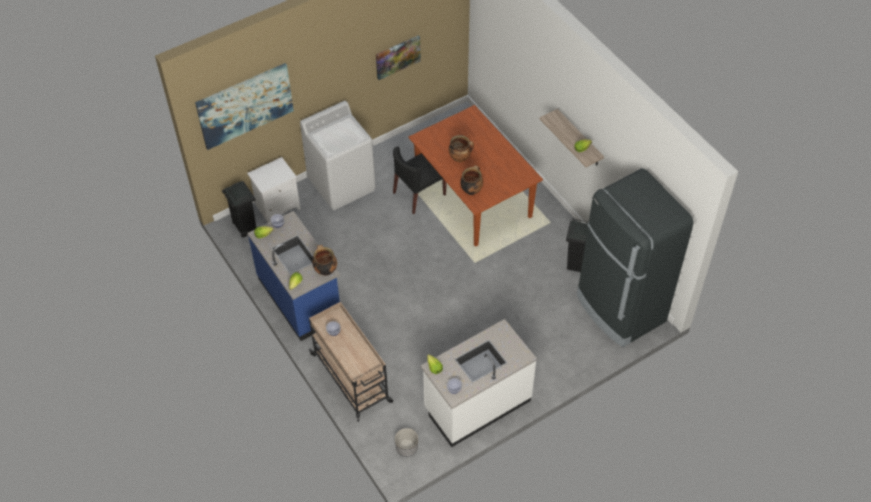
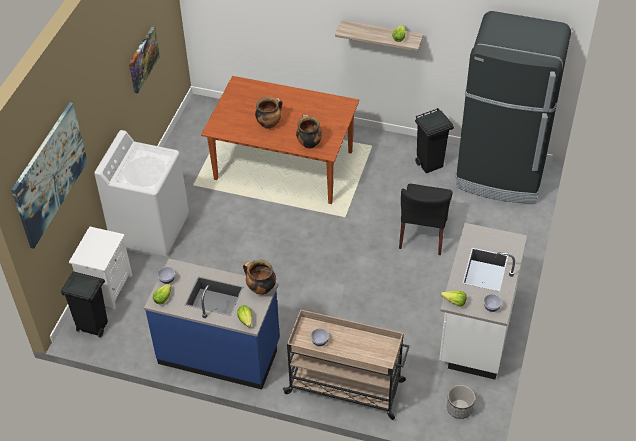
camera: 40 degrees left, 5 degrees down
(419, 194) = (233, 193): black chair -> black chair (423, 234)

